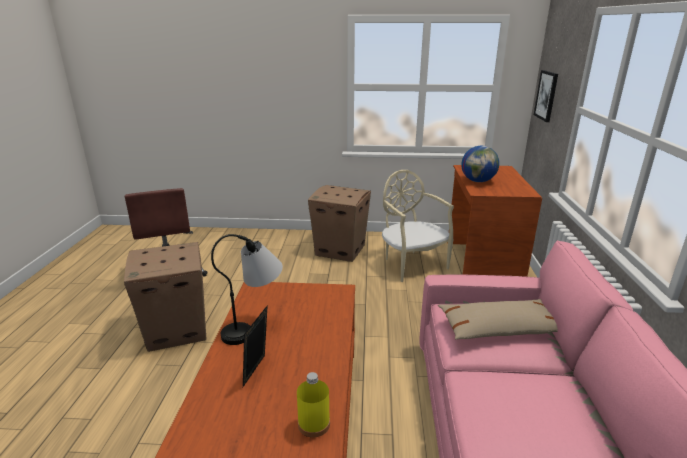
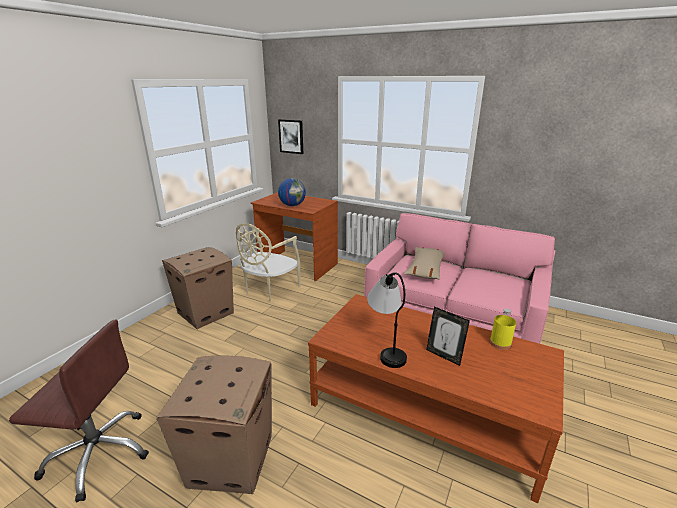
camera: 65 degrees left, 0 degrees up
(412, 264) = (269, 289): beige chair -> beige chair turned 60 degrees counterclockwise

